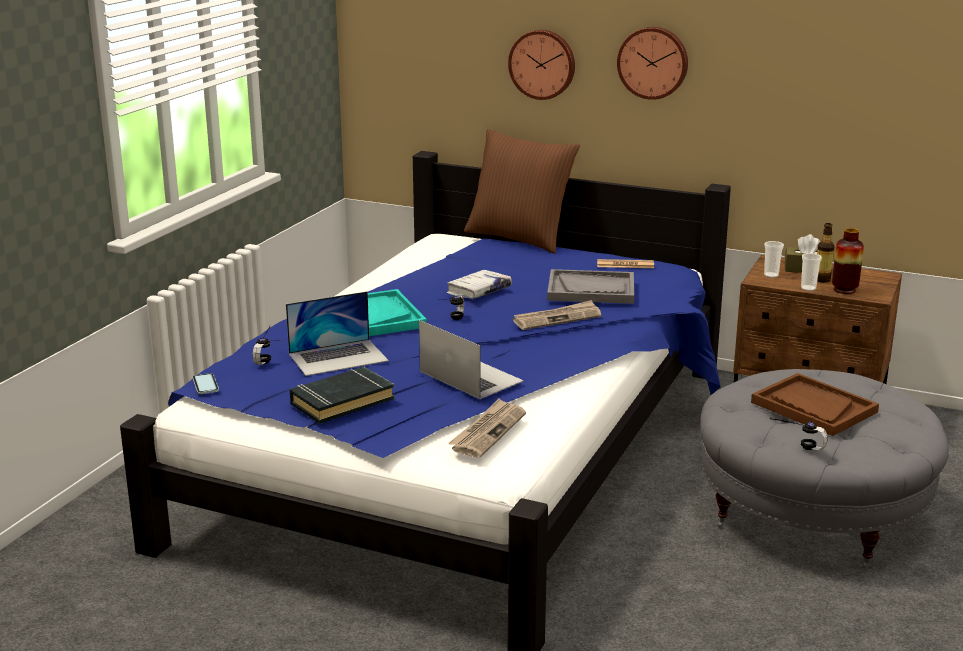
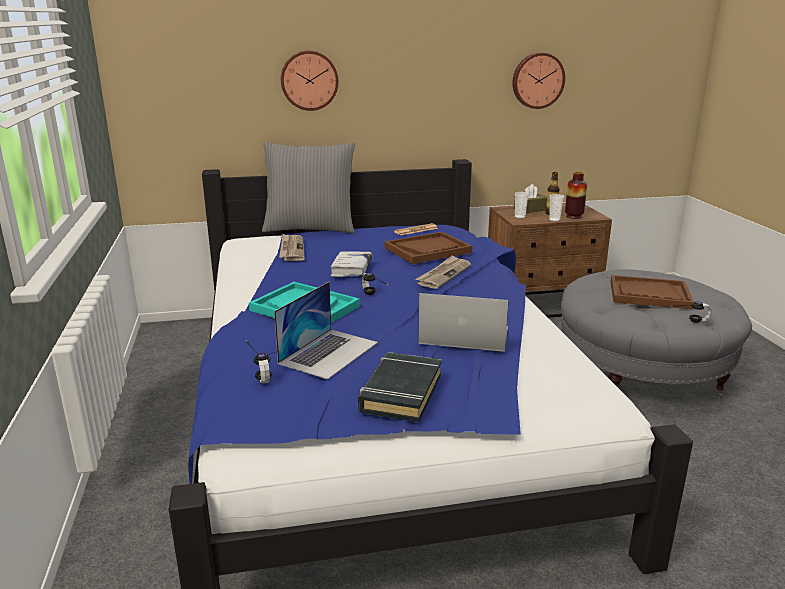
camera: 35 degrees left, 0 degrees up
(205, 385) = (236, 423): phone -> none
(488, 431) = (553, 376): newspaper -> newspaper (291, 249)
(519, 238) = (310, 228): brown pillow -> grey pillow
(591, 289) = (428, 250): grey tray -> brown tray
(653, 62) = (402, 70): wall clock -> wall clock (537, 80)

